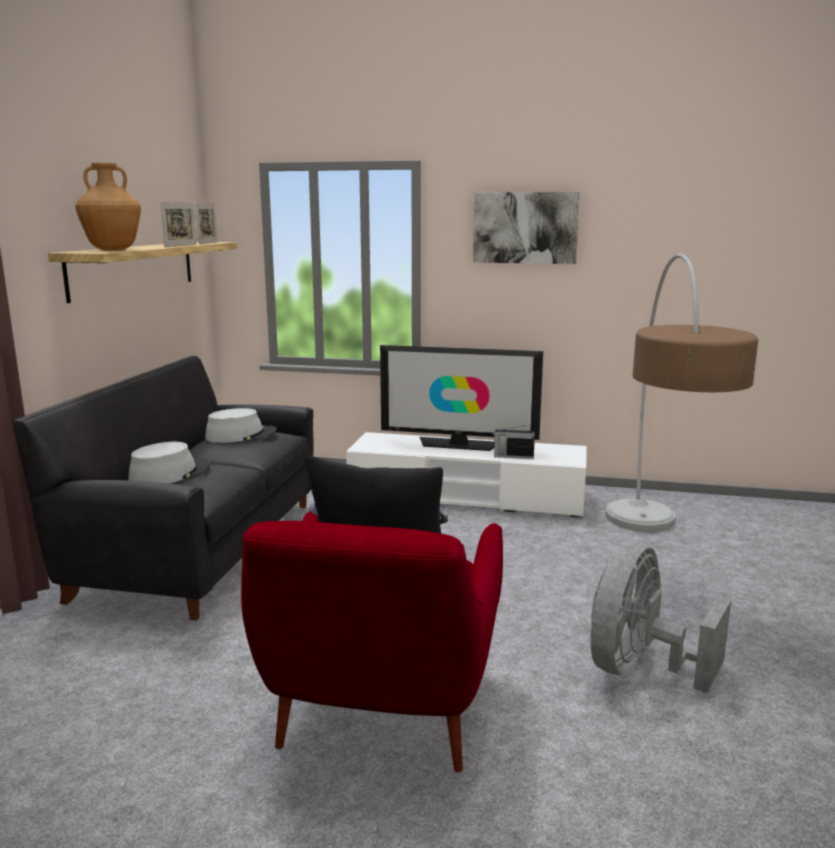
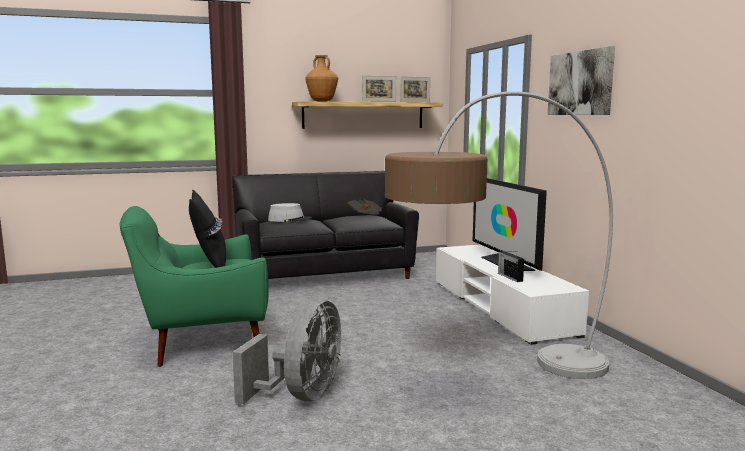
camera: 60 degrees right, 5 degrees down
(241, 435) = (366, 217): grey hat -> newspaper
(382, 713) = (199, 342): red armchair -> green armchair
(639, 668) = (301, 395): grey fan -> grey fan turned 105 degrees clockwise

